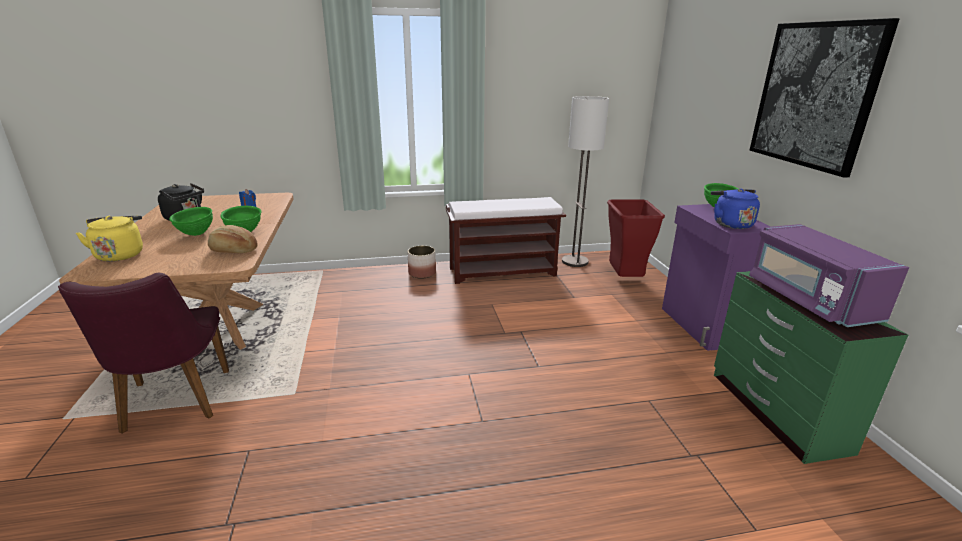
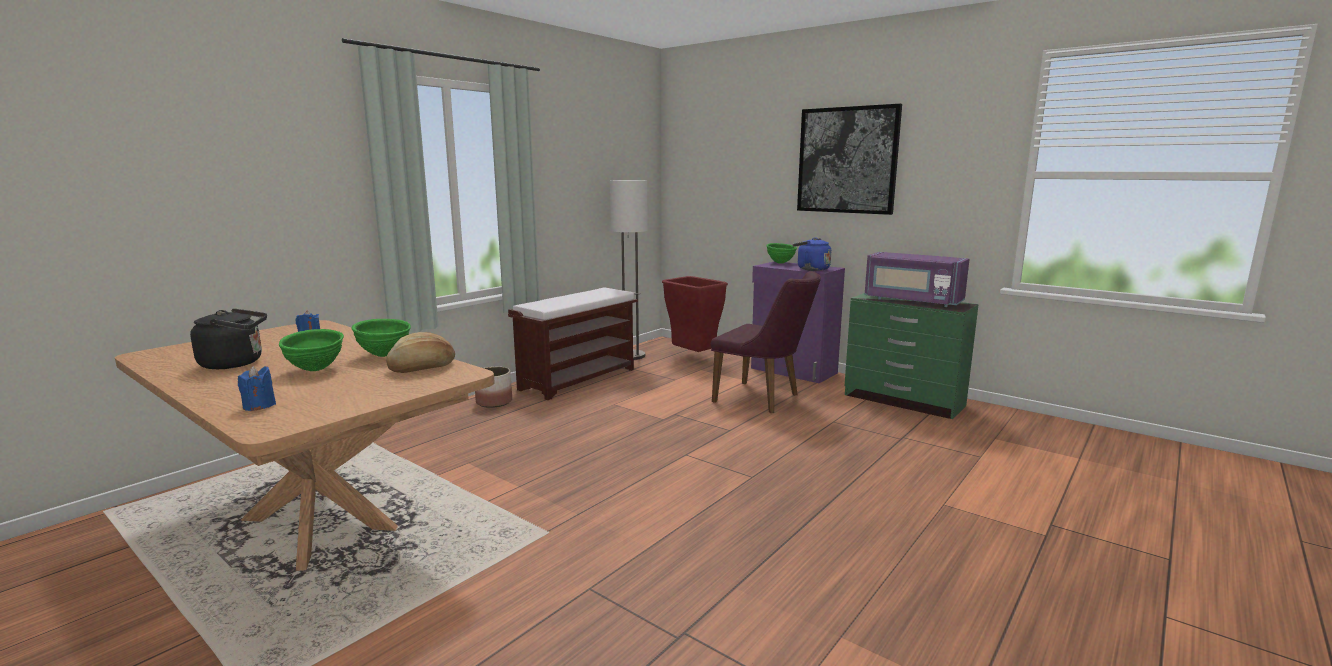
camera: 40 degrees left, 10 degrees down
(120, 254) = (259, 406): yellow kettle -> blue candle
(173, 406) = (412, 607): purple chair -> purple chair (763, 399)

